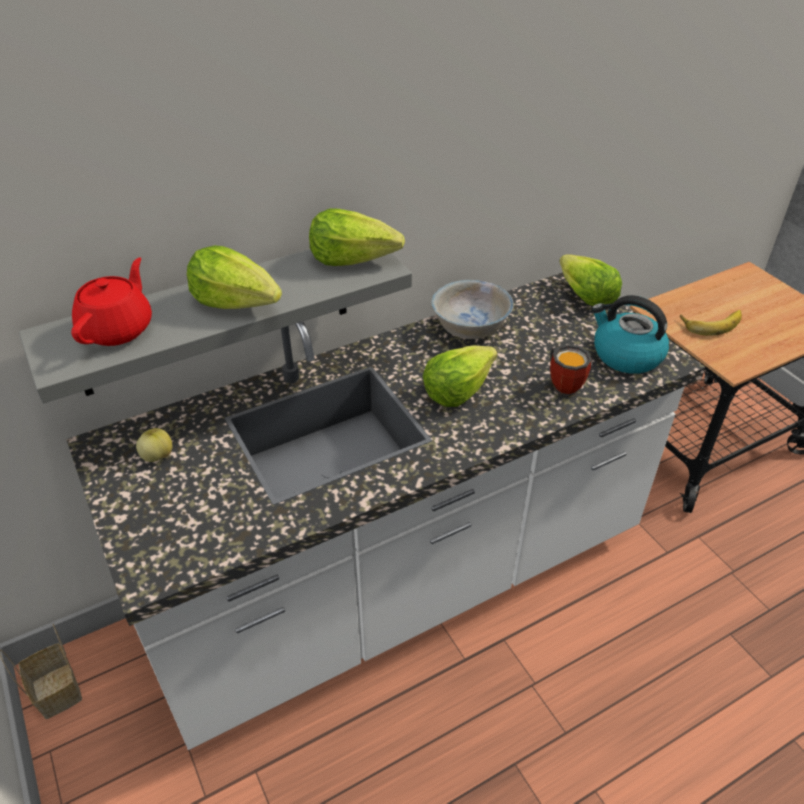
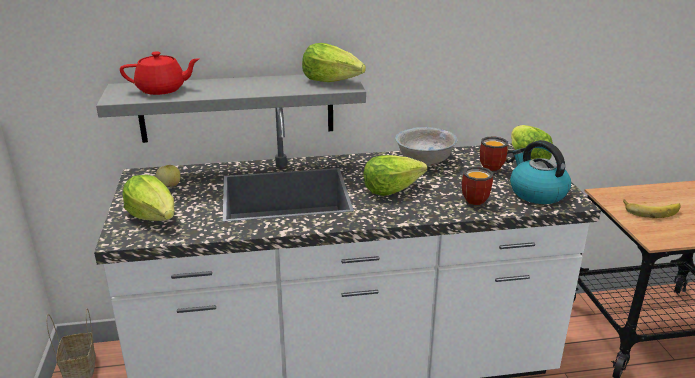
camera: 20 degrees right, 15 degrees down
(118, 329) = (162, 89): red teapot -> red teapot turned 45 degrees clockwise
(236, 302) = (241, 88): lettuce -> lettuce (154, 216)
(560, 326) = (495, 169): none -> mug

